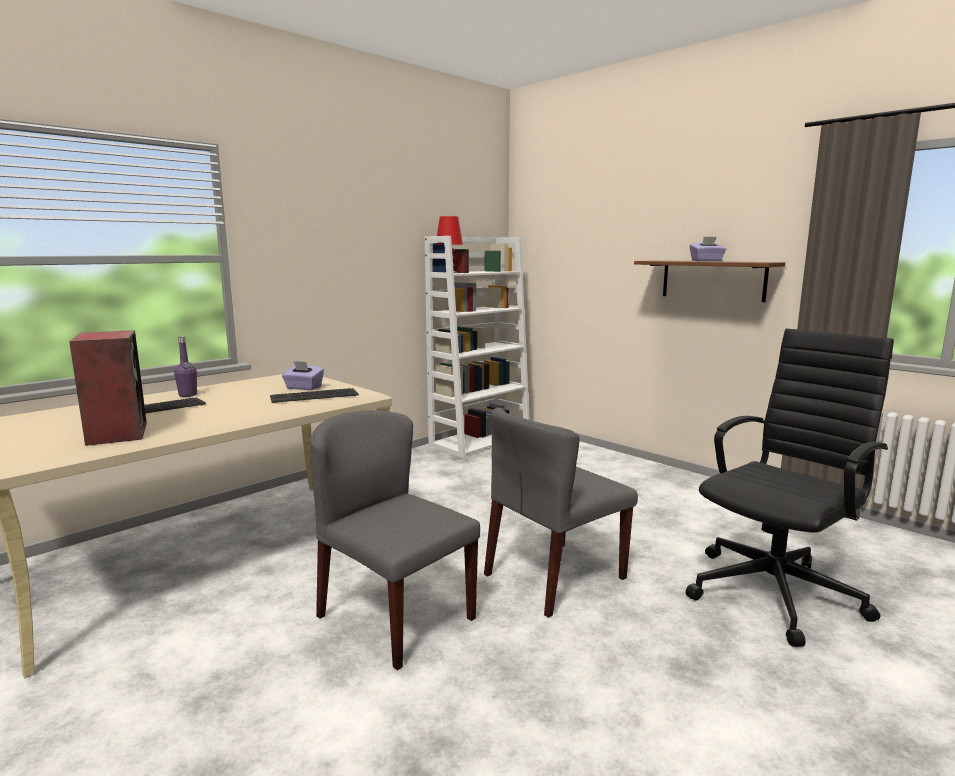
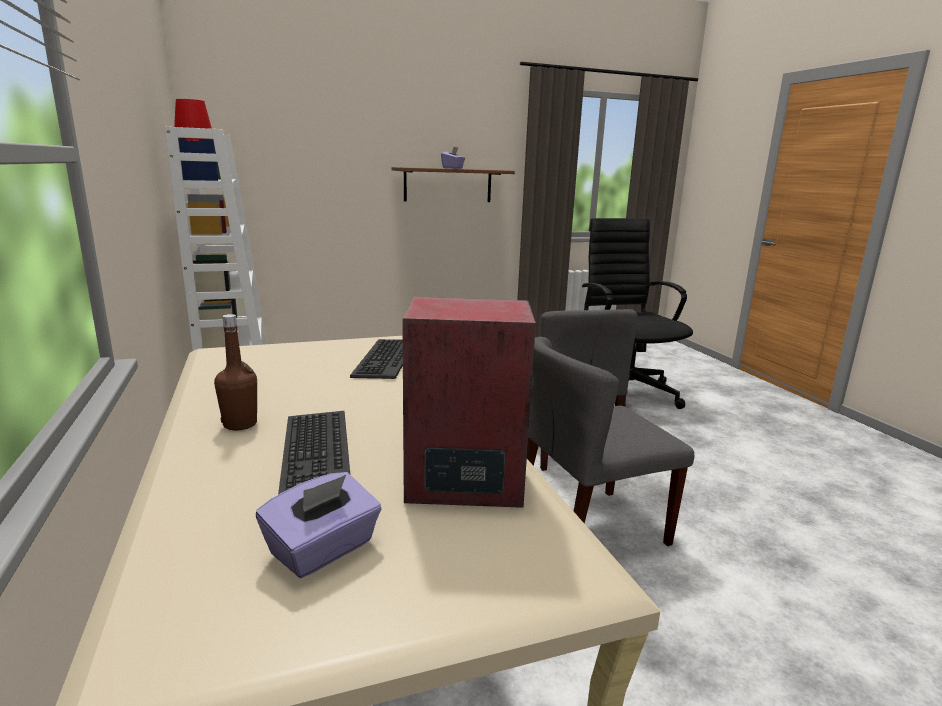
camera: 65 degrees left, 5 degrees up
(188, 395) = (240, 424): purple bottle -> brown bottle
(303, 388) = (324, 358): purple tissue box -> purple tissue box (323, 549)

